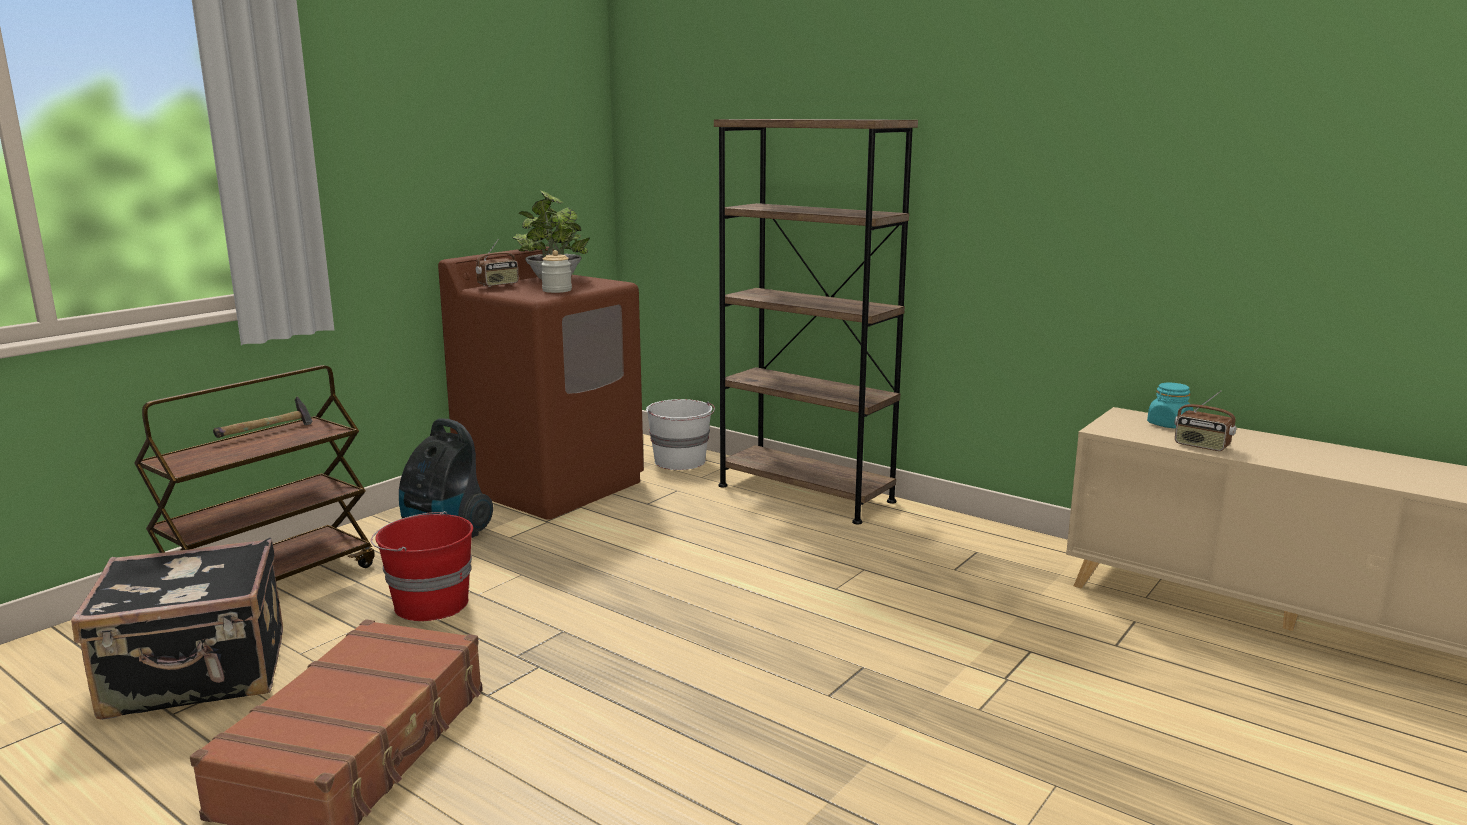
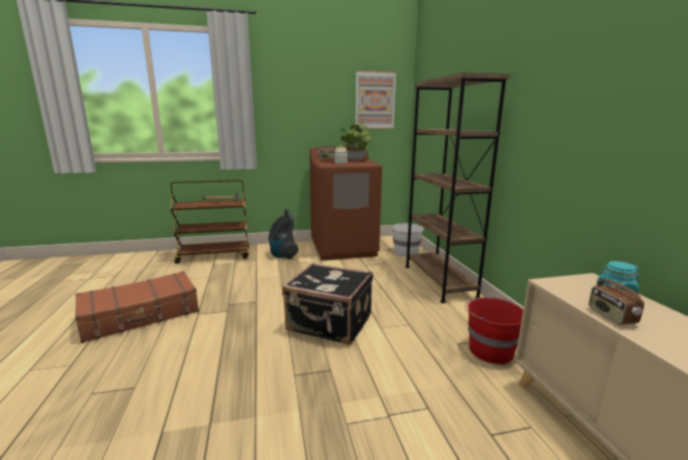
camera: 40 degrees right, 0 degrees up
(198, 676) = (155, 275): black suitcase -> black suitcase (329, 324)
(429, 604) = (239, 276): red bucket -> red bucket (489, 350)
(549, 138) = (375, 100): none -> picture

